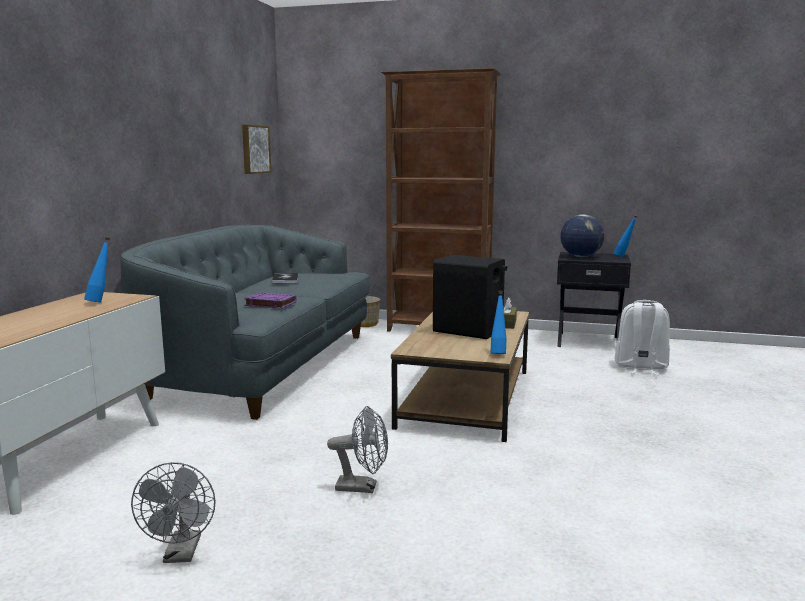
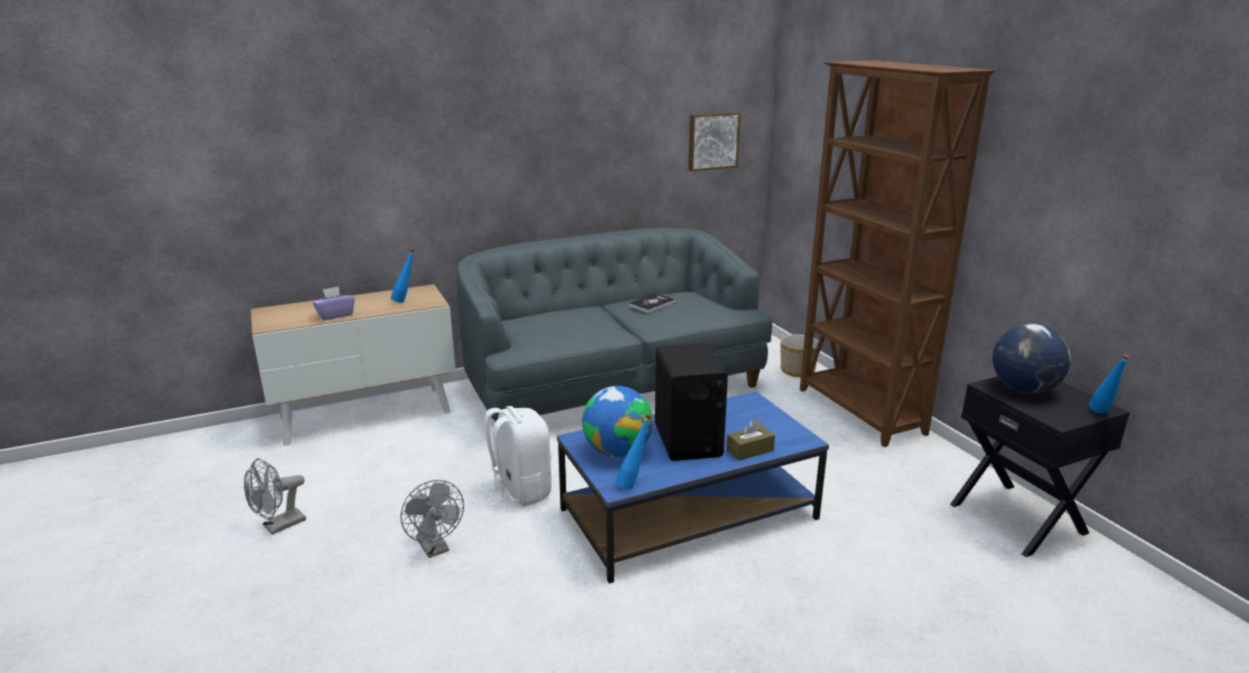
camera: 50 degrees right, 10 degrees up
(51, 322) = (335, 315): none -> purple tissue box
(270, 304) = (559, 335): purple book -> none
(448, 346) = (617, 451): none -> globe
(466, 397) = (690, 513): brown coffee table -> blue coffee table
(640, 367) = (989, 596): white backpack -> white backpack (519, 491)

